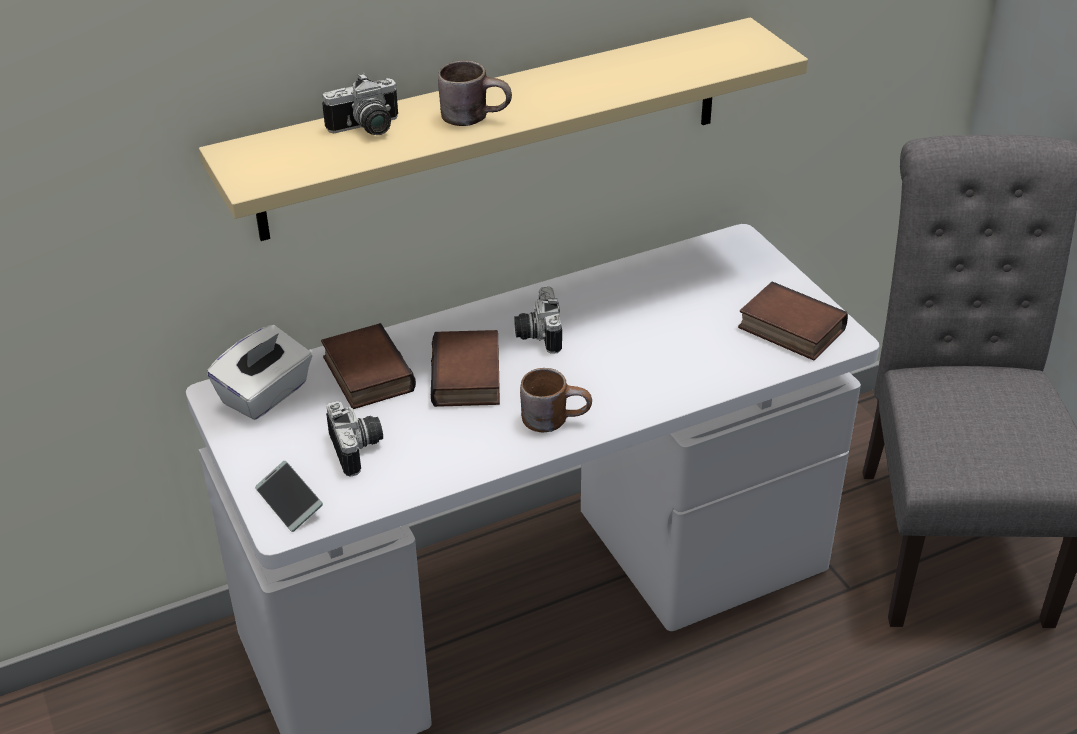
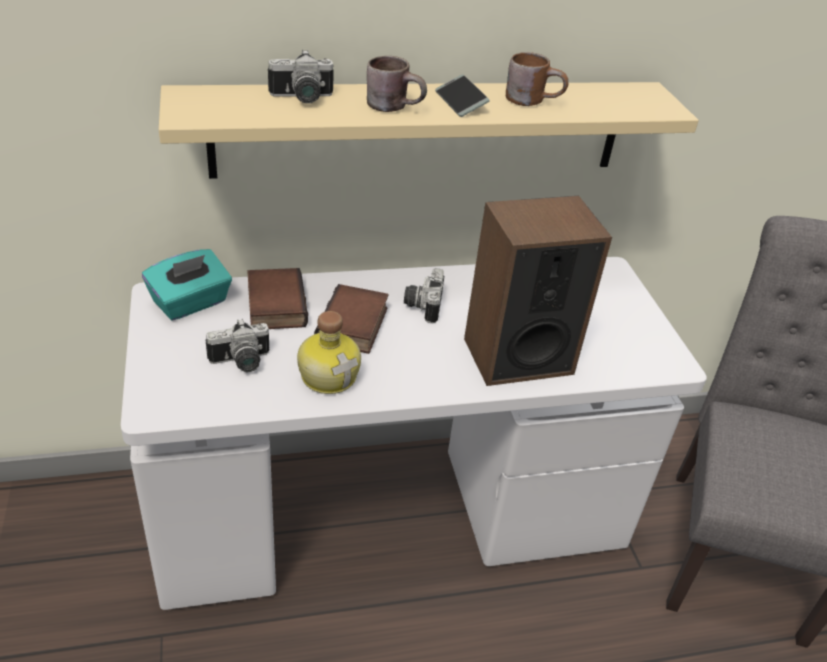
camera: 10 degrees right, 0 degrees up
(266, 394) = (190, 303): white tissue box -> turquoise tissue box
(289, 502) = (165, 393): phone -> phone (460, 102)
(359, 449) = (241, 363): camera -> camera turned 75 degrees clockwise
(465, 439) = (329, 375): none -> bottle
(554, 417) = (409, 375): brown mug -> brown mug (532, 100)
(666, 368) = (517, 356): none -> speaker
(788, 329) = (631, 348): book -> none

